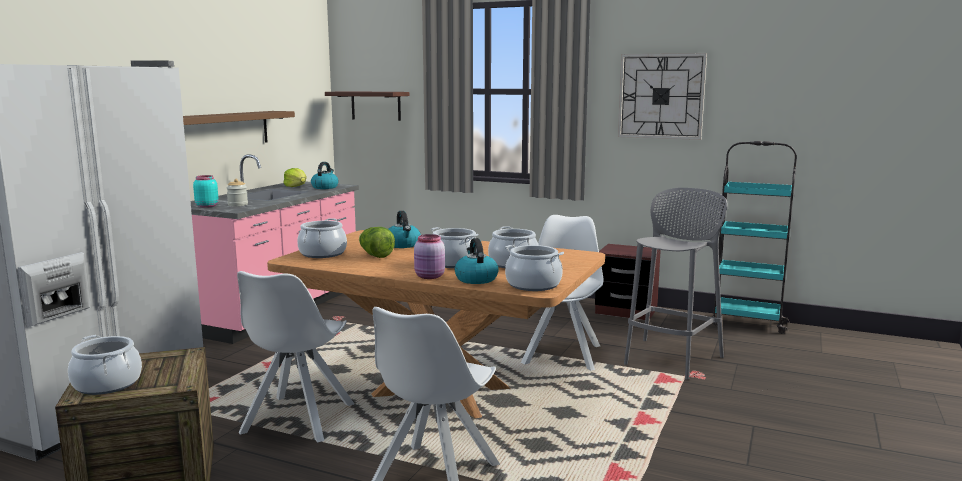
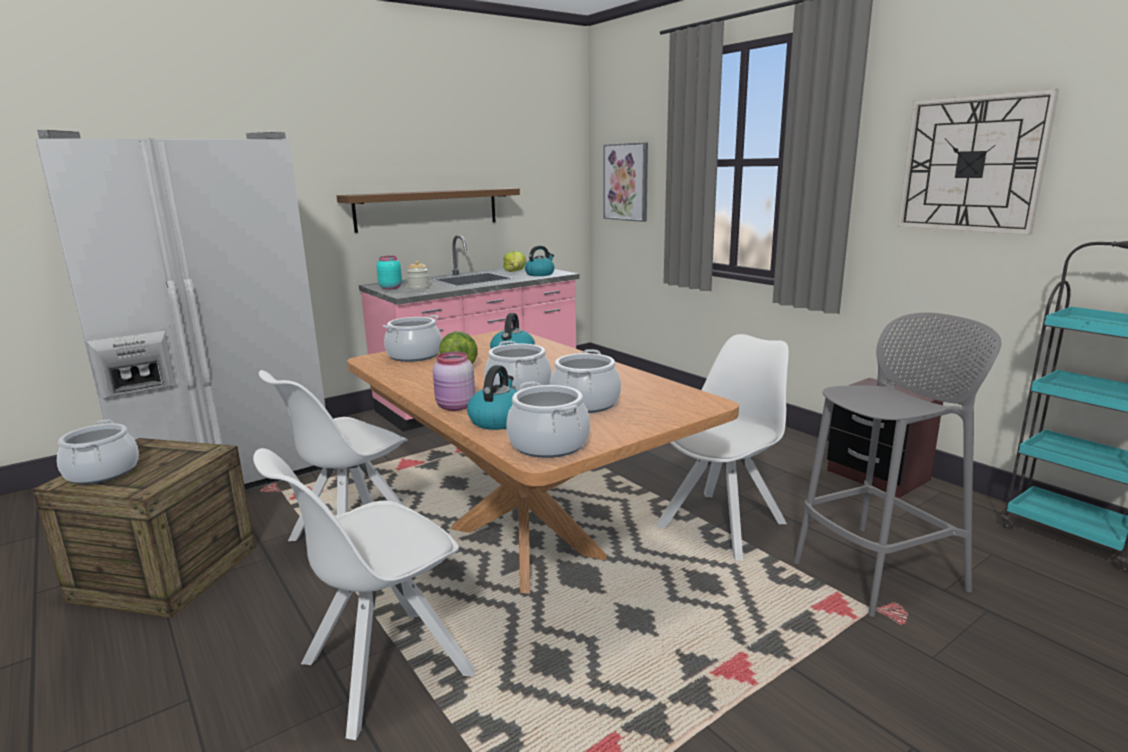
camera: 30 degrees right, 5 degrees up
(376, 105) = (626, 182): shelf -> picture

